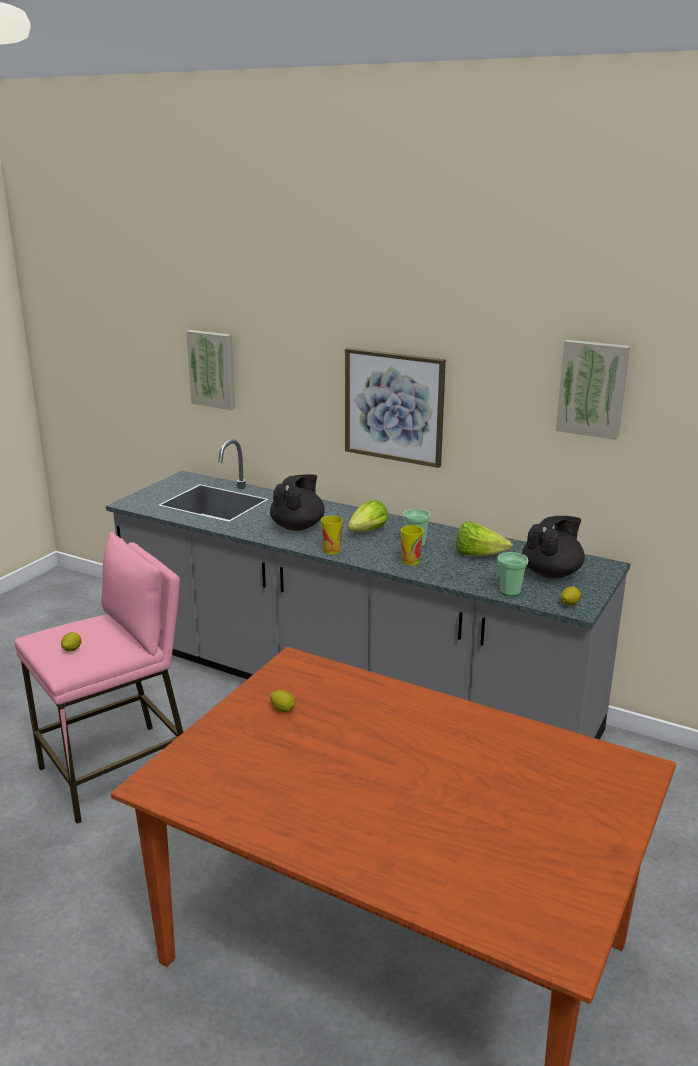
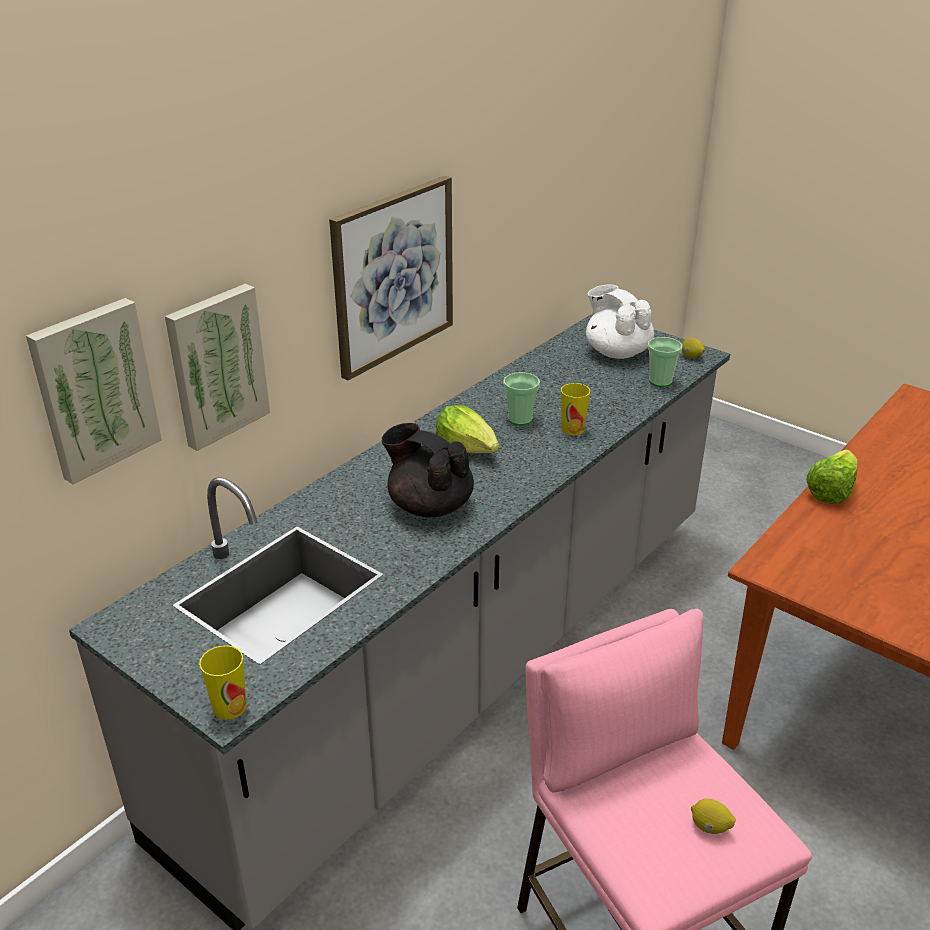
camera: 80 degrees left, 10 degrees up
(283, 709) = (882, 583): lemon -> none
(332, 550) = (527, 483): cup -> cup (229, 707)
(478, 555) = (562, 384): lettuce -> lettuce (830, 491)
(552, 573) = (616, 352): black teapot -> white teapot
(592, 388) = (564, 143): picture -> picture (216, 365)

